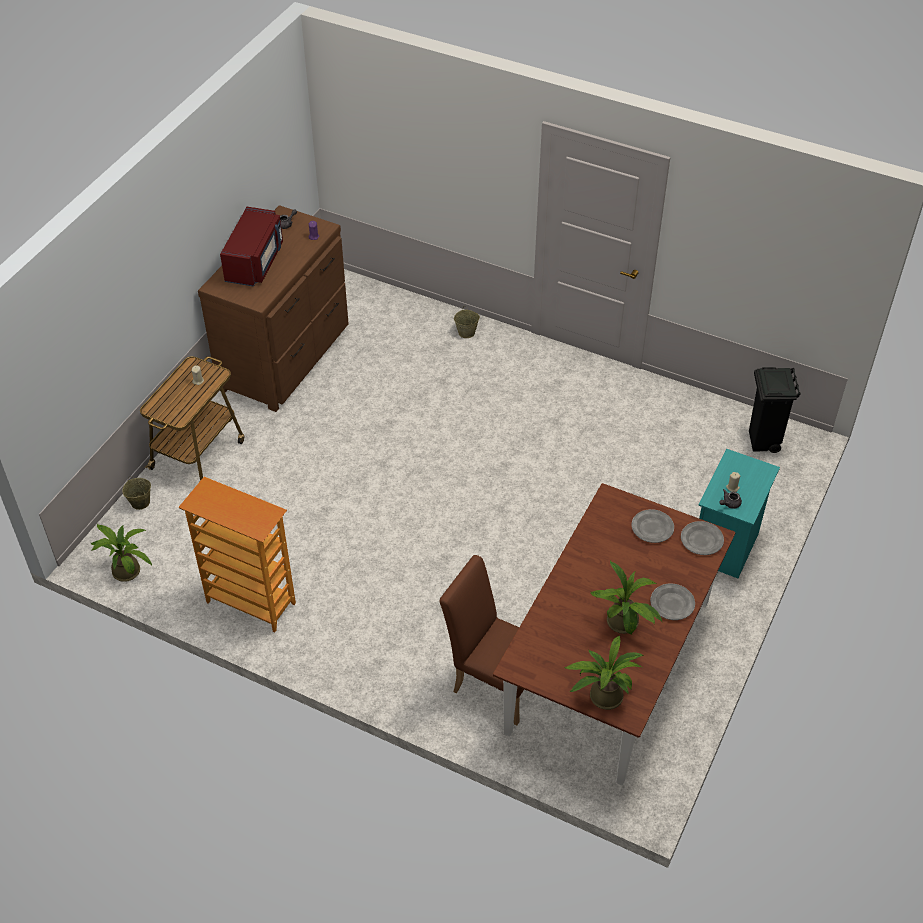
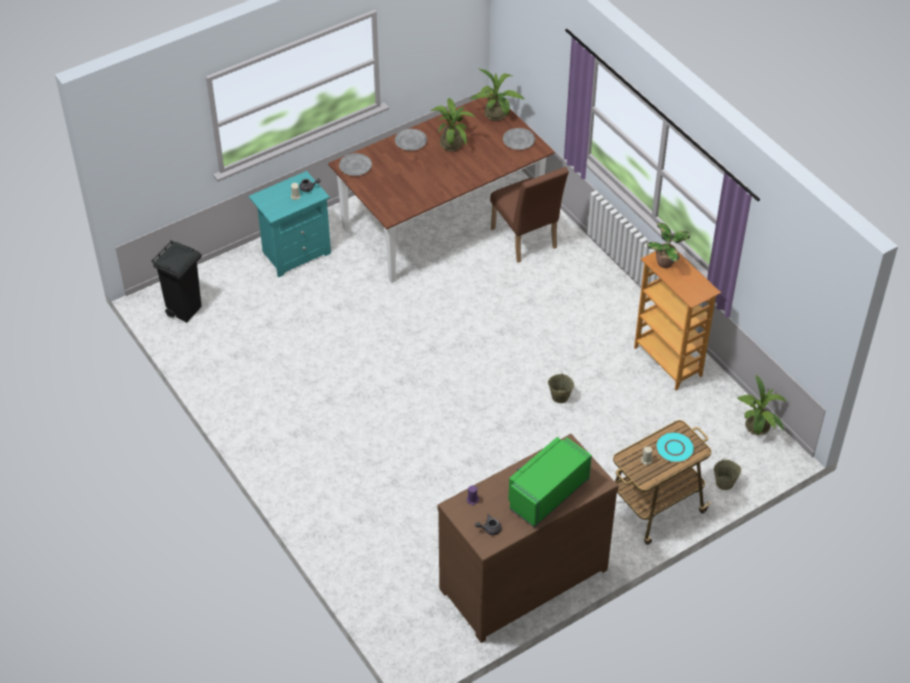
camera: 150 degrees left, 0 degrees up
(176, 401) = (674, 448): none -> turquoise plate
(255, 262) = (546, 493): red microwave -> green microwave
(255, 516) = (666, 263): none -> potted plant
(467, 332) = (332, 523): beige bucket -> beige bucket (559, 396)
(652, 528) = (380, 186): grey plate -> grey plate (518, 140)

